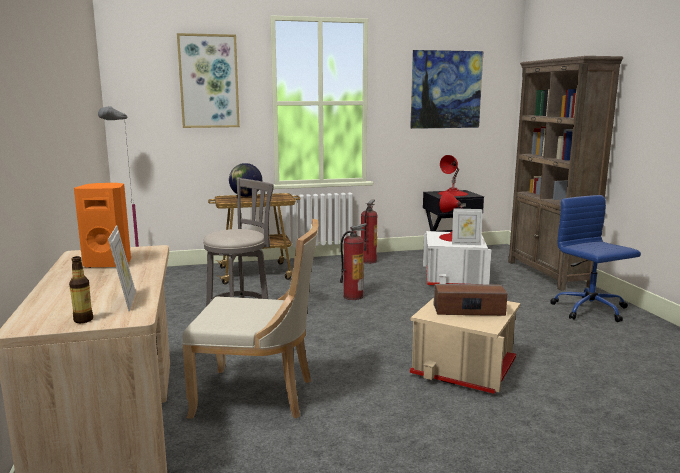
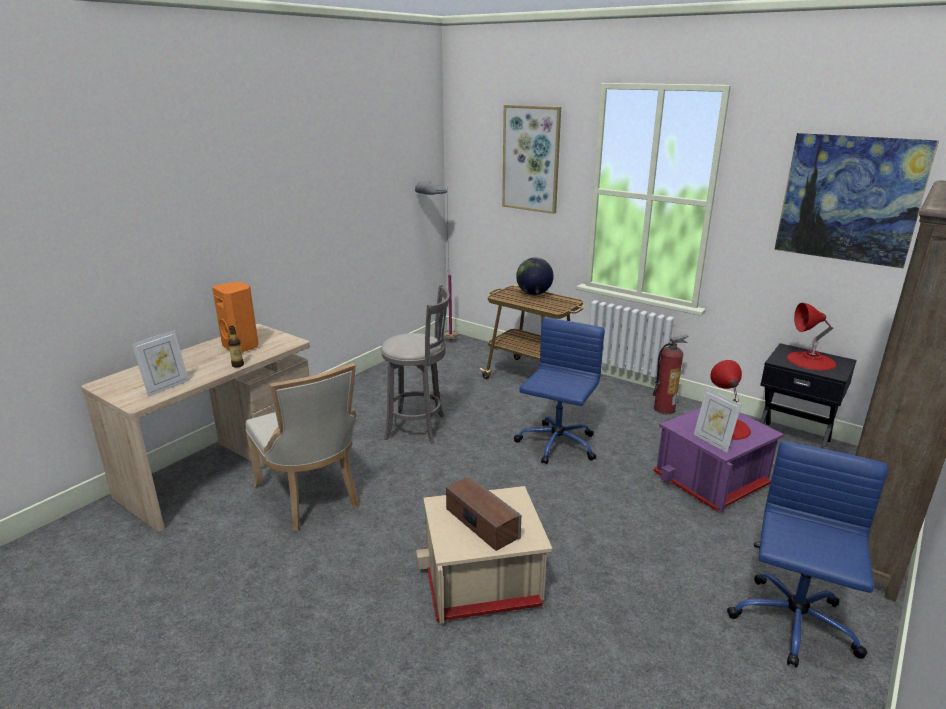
camera: 50 degrees right, 10 degrees up
(83, 320) = (123, 392): bottle -> bottle (238, 365)
(353, 296) = (556, 445): fire extinguisher -> blue office chair
(454, 278) = (712, 479): white storage box -> purple storage box

